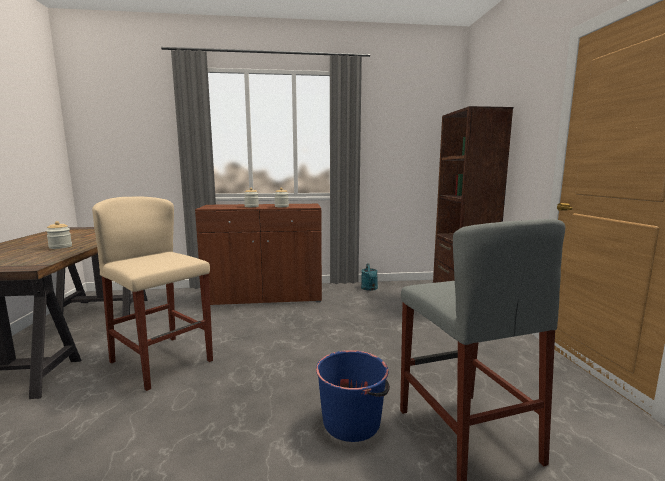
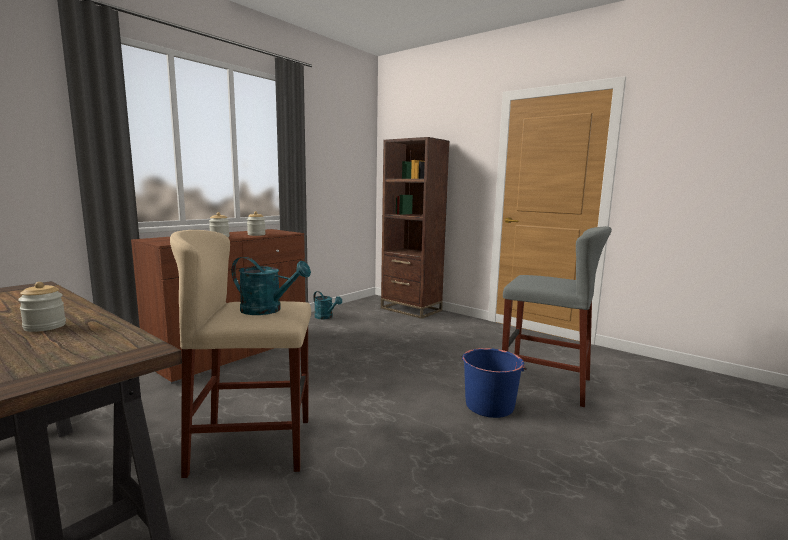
camera: 45 degrees left, 0 degrees up
(157, 260) = (268, 310): none -> turquoise watering can

